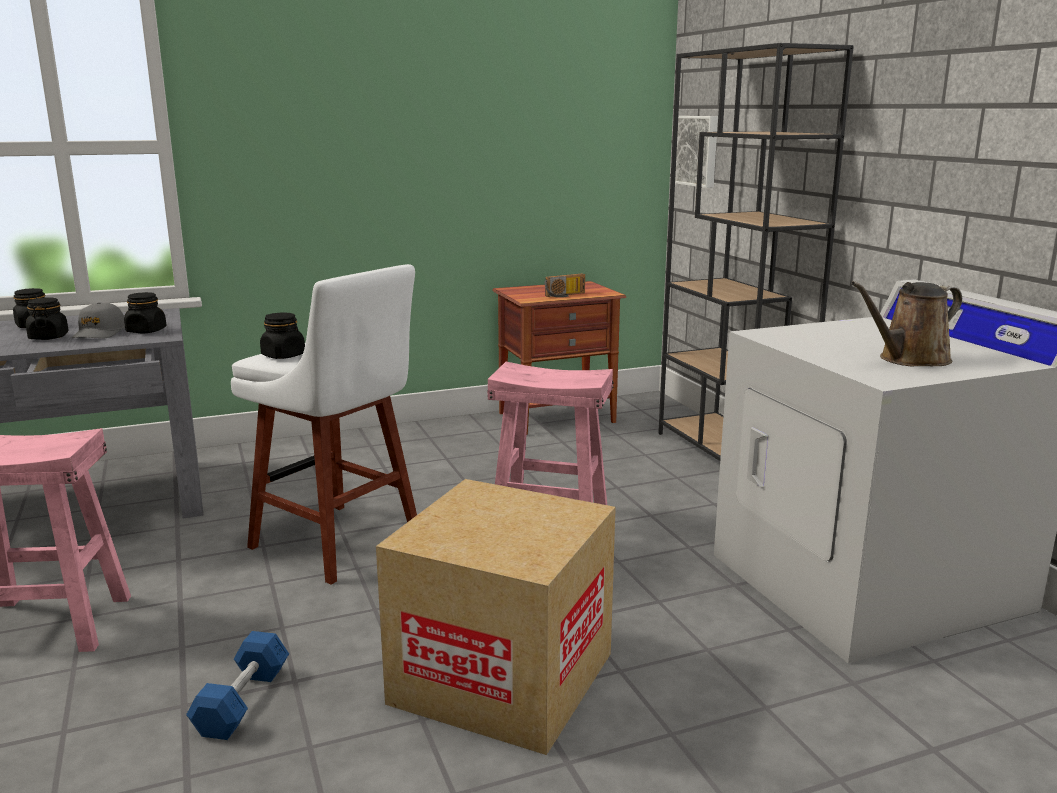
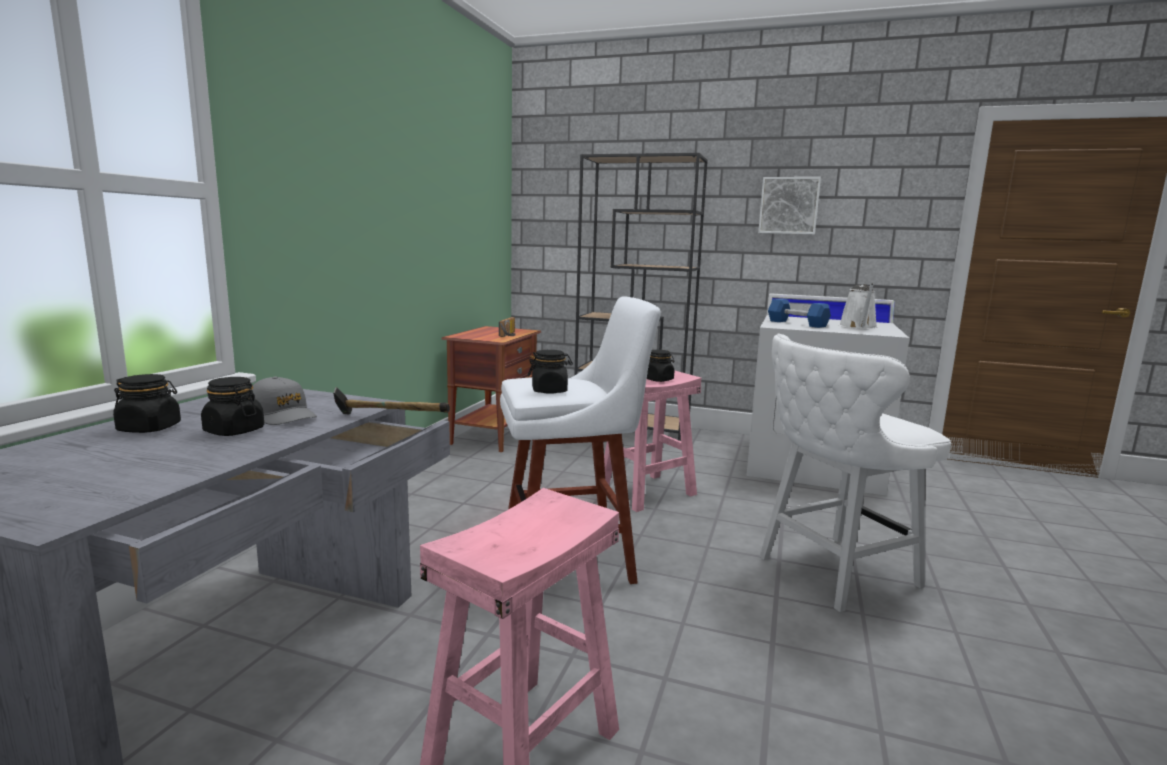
camera: 50 degrees left, 5 degrees down
(126, 349) = (389, 418): none -> hammer
(146, 331) = (329, 403): black jar -> black jar (658, 380)
(242, 702) = (785, 674): blue dumbbell -> blue dumbbell (797, 324)
(502, 678) = (832, 573): cardboard box -> white stool
(697, 151) = (547, 226): picture -> picture (789, 205)
(909, 360) = (858, 327): brown watering can -> white watering can

